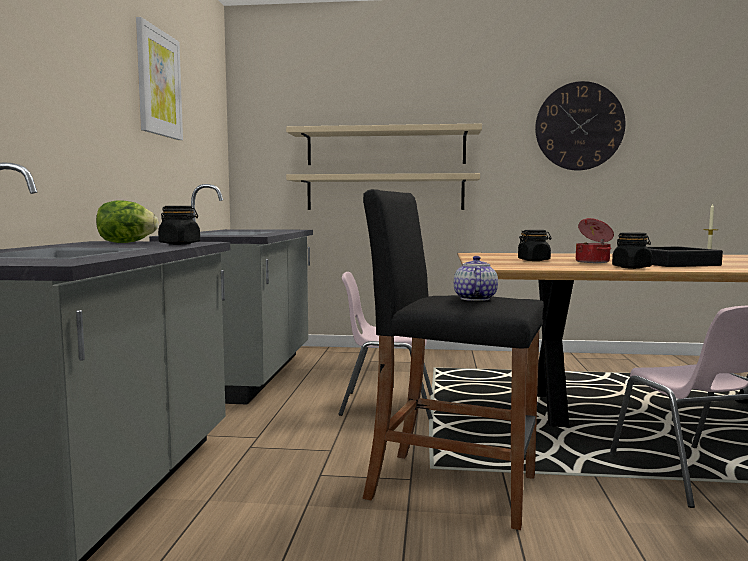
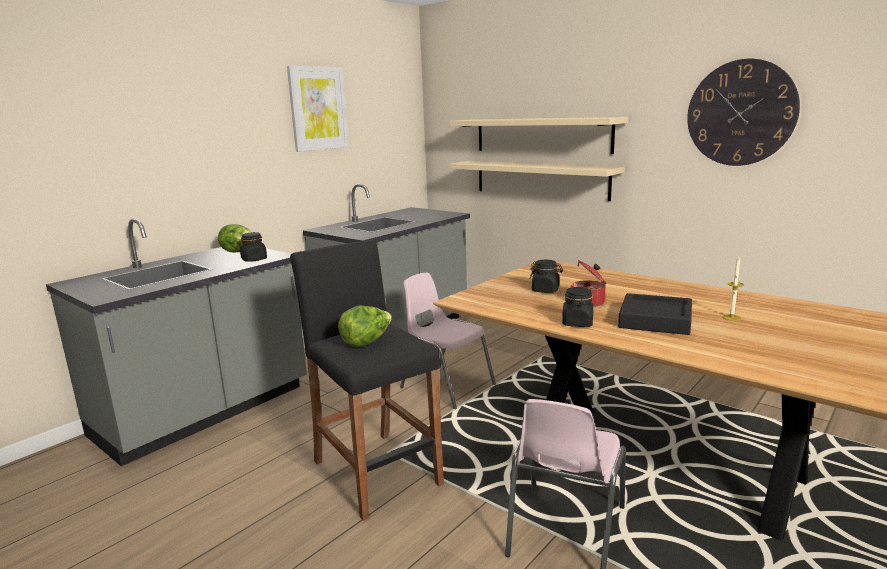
camera: 35 degrees right, 10 degrees up
(474, 299) = (366, 342): teapot -> lettuce

